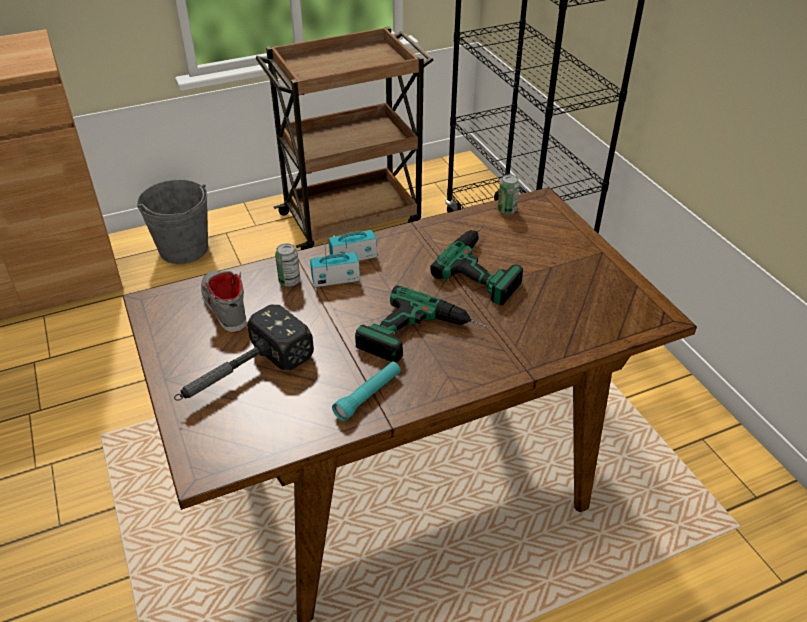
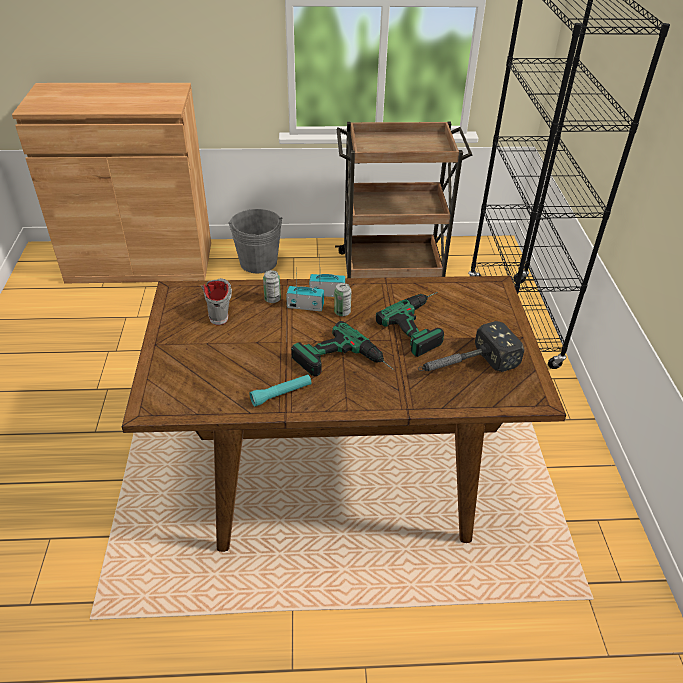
camera: 20 degrees right, 0 degrees up
(240, 375) = (204, 355): hammer -> hammer (463, 366)
(507, 210) = (464, 286): can -> can (342, 312)

